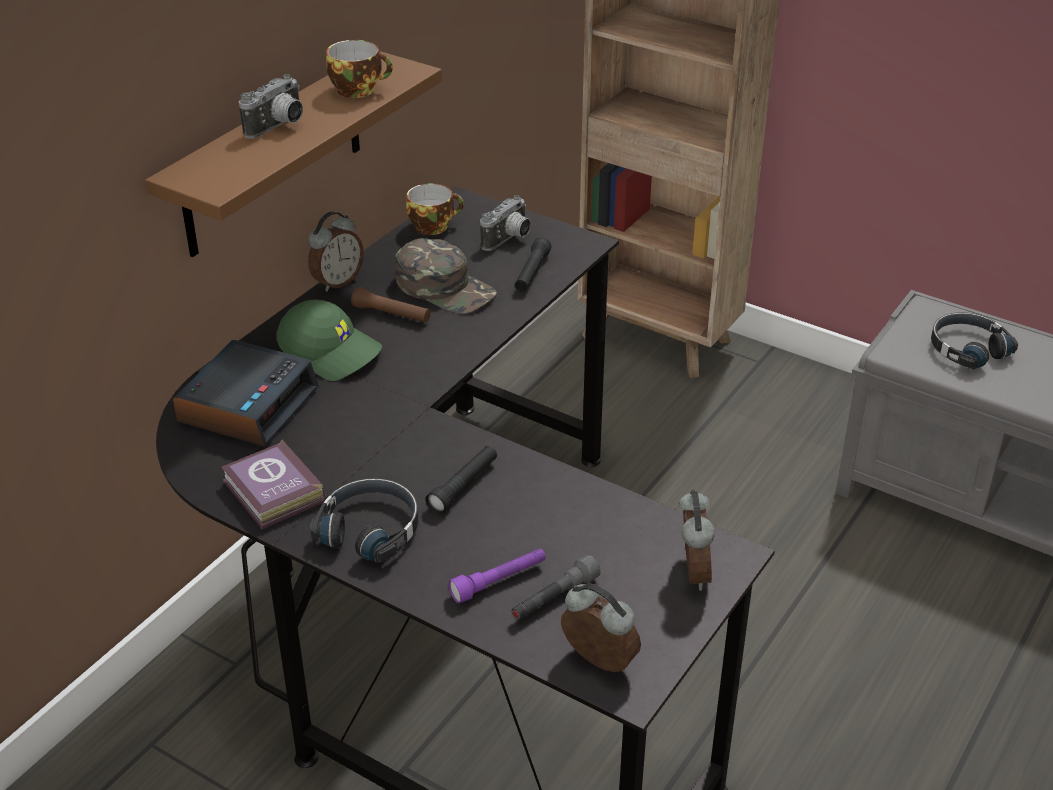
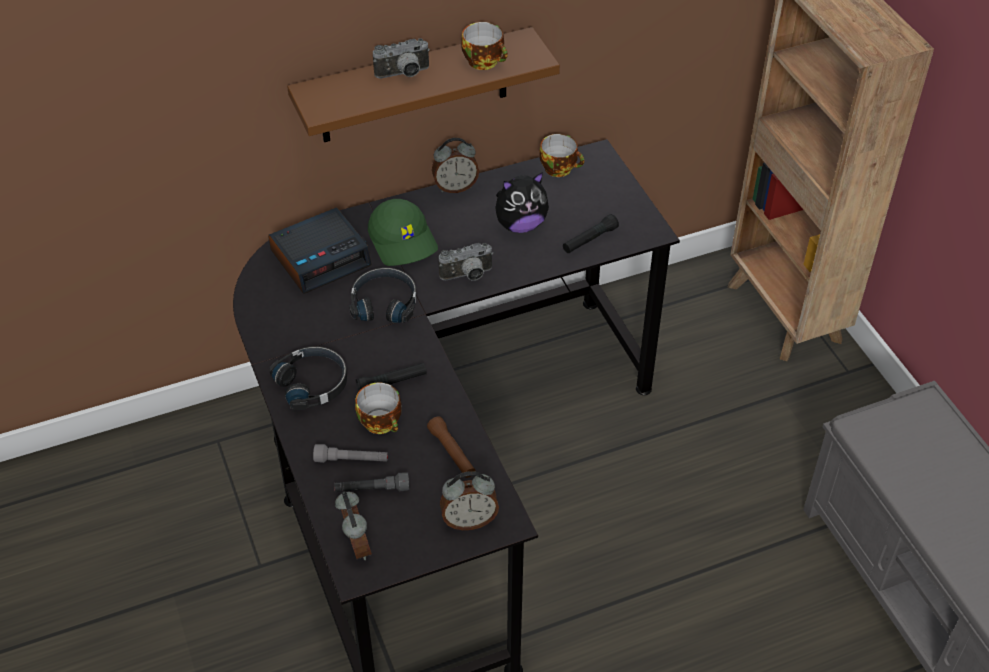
camera: 35 degrees right, 10 degrees up
(273, 494) = (281, 329): book -> none
(392, 314) = (466, 230): brown flashlight -> brown flashlight (452, 453)
(445, 287) = (520, 225): green cap -> plush toy
(494, 529) = (382, 423): none -> cup
(499, 582) = (351, 460): purple flashlight -> grey flashlight
(509, 240) = (601, 204): camera -> camera (467, 276)
(691, 573) = (469, 520): alarm clock -> alarm clock turned 45 degrees clockwise
(967, 349) = (923, 454): black headphones -> black headphones (384, 302)

